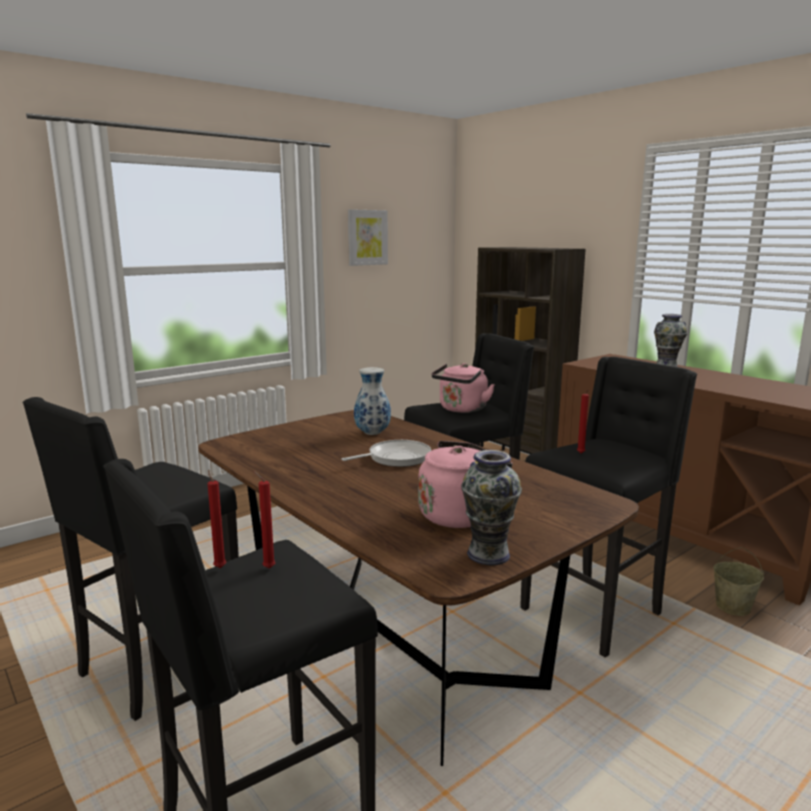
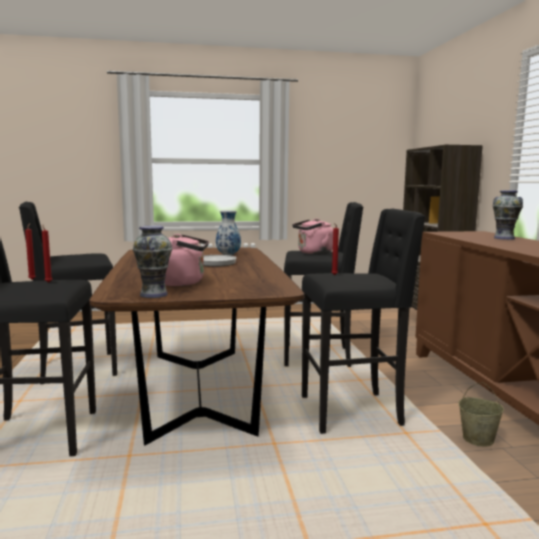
camera: 30 degrees right, 5 degrees down
(367, 237) = (330, 145): picture -> none

